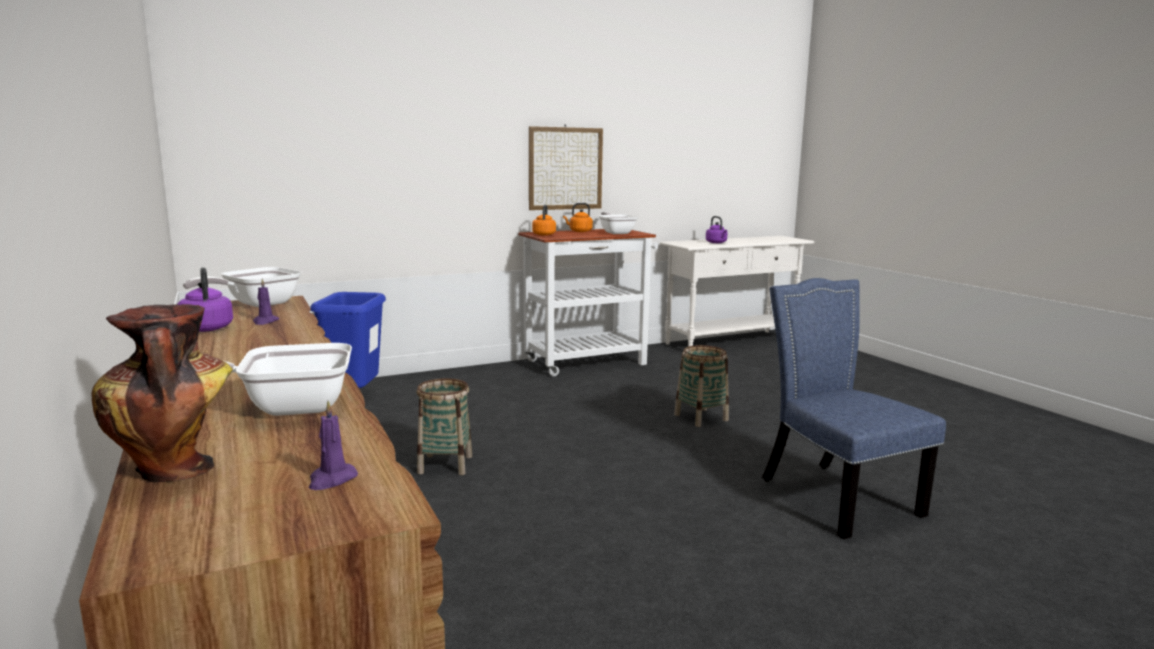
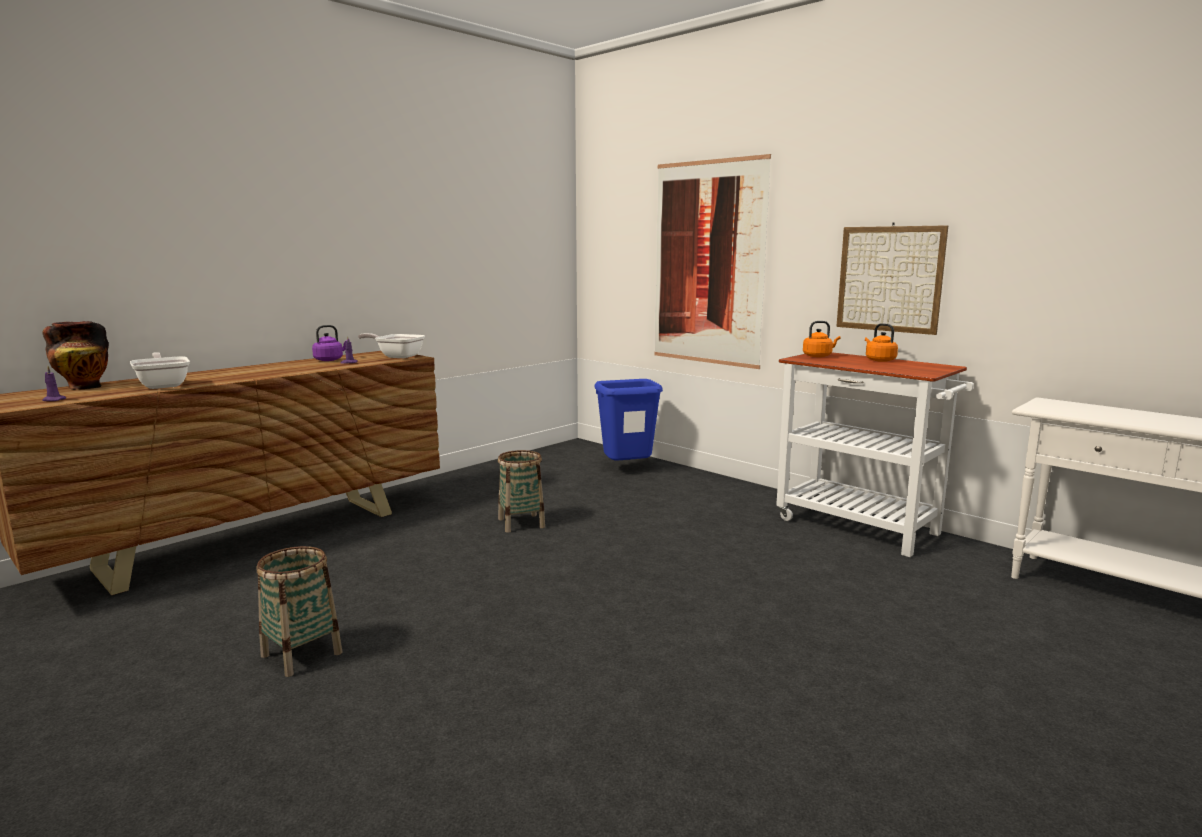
camera: 70 degrees right, 0 degrees up
(390, 158) = (708, 263): none -> picture
(616, 233) = (904, 368): frying pan -> none
(701, 417) = (751, 612): basket -> basket (302, 654)
(717, 242) = (1112, 416): purple kettle -> none
(839, 499) = (560, 724): blue chair -> none

